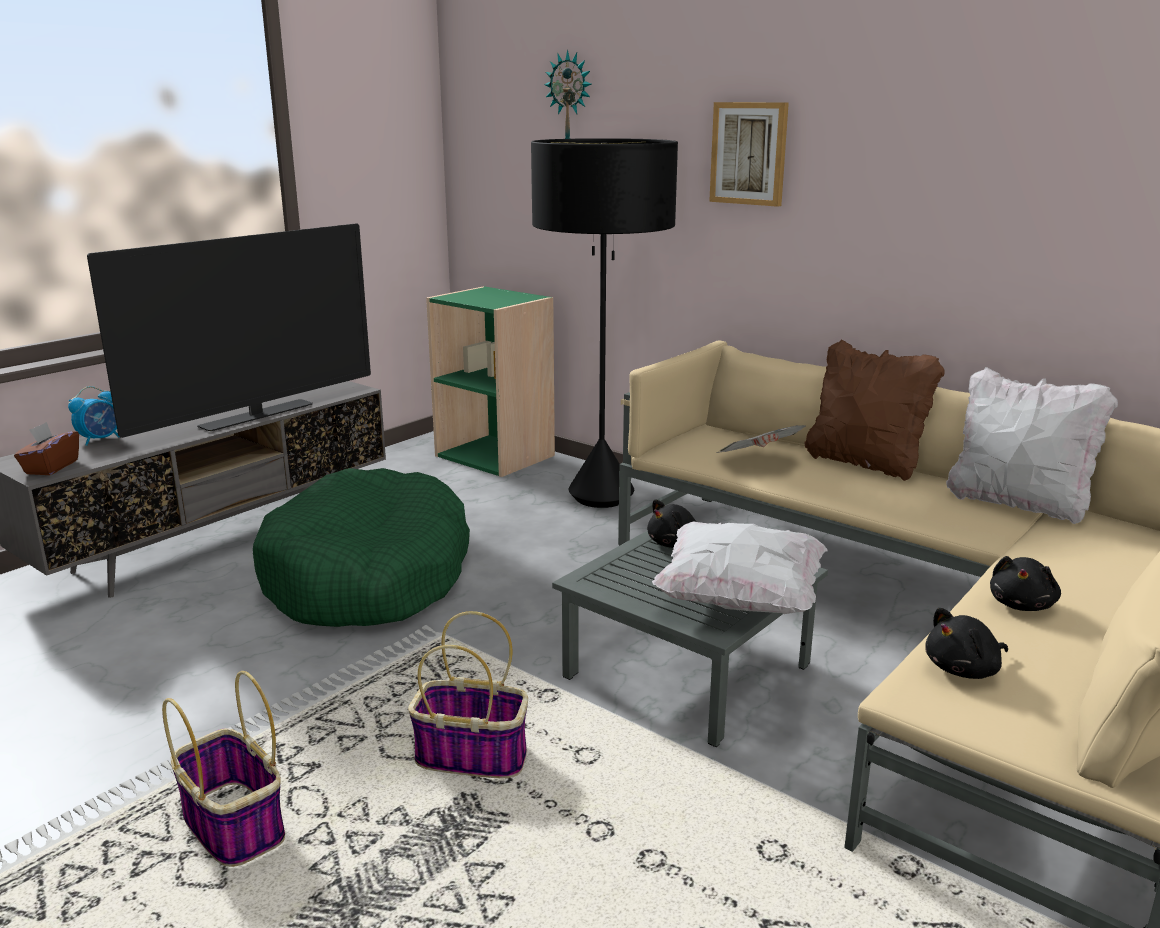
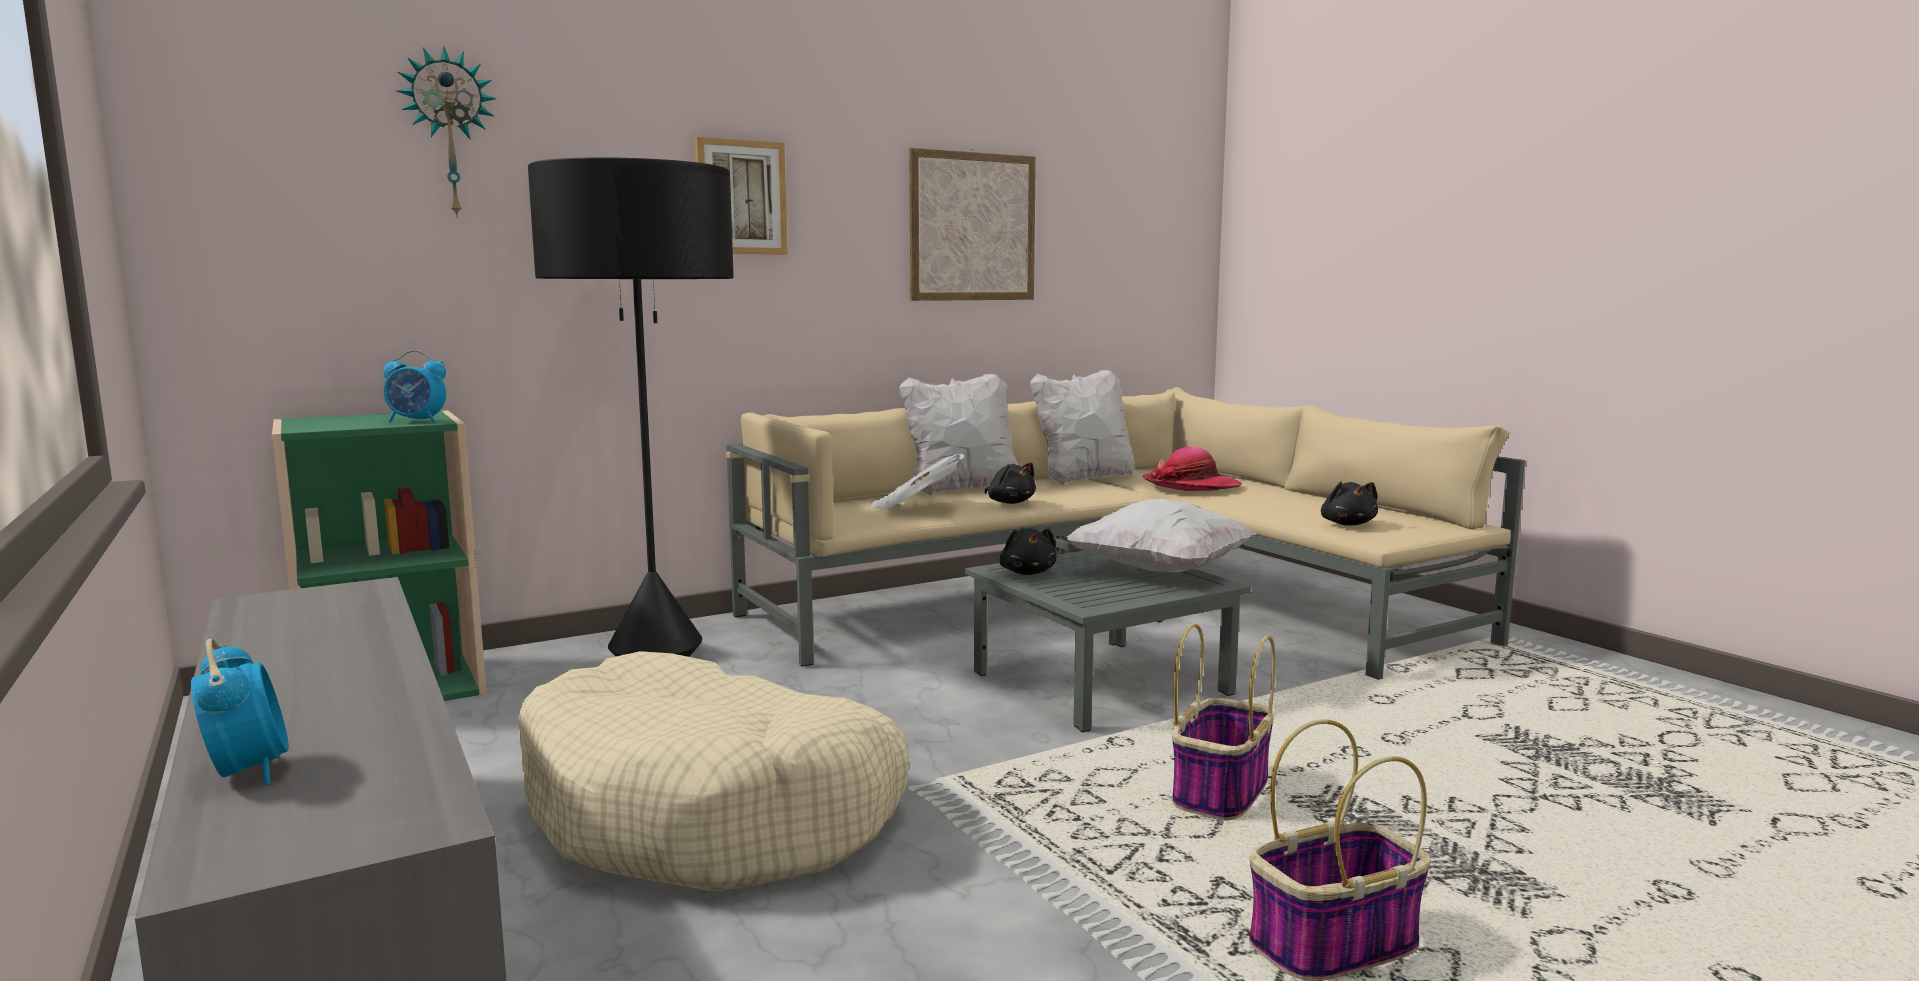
camera: 70 degrees left, 10 degrees down
(51, 467) = (384, 815): brown tissue box -> none
(257, 416) = (376, 646): television -> none
(368, 576) = (712, 813): green dog bed -> beige dog bed
(491, 303) = (417, 421): none -> alarm clock
(864, 464) = (961, 489): brown pillow -> white pillow
(992, 183) = (972, 225): none -> picture
(1022, 605) = (1254, 503): black plush toy -> black plush toy (1010, 502)
(1068, 560) = (1191, 485): none -> hat

